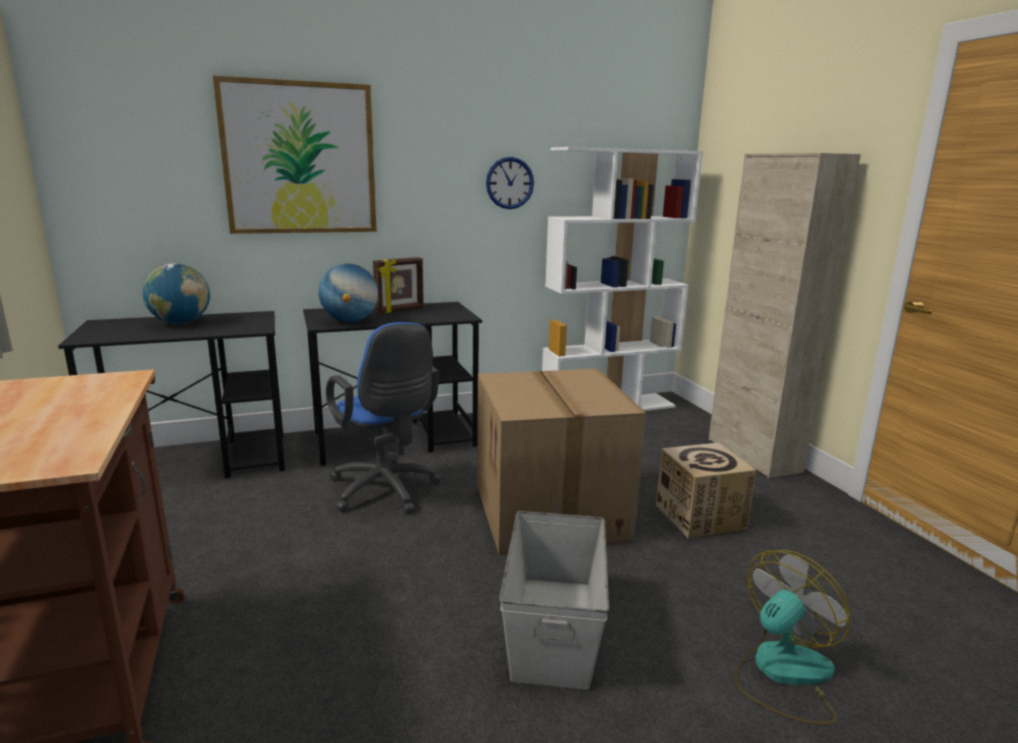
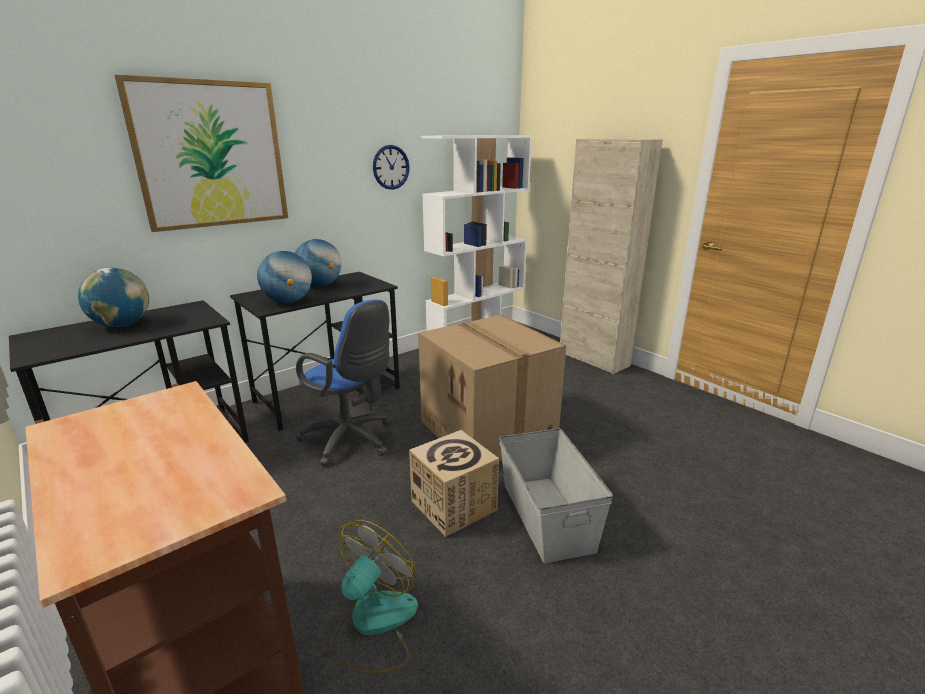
camera: 20 degrees left, 5 degrees up
(400, 310) = (320, 285): picture frame -> globe
(699, 517) = (588, 411): cardboard box -> cardboard box (453, 505)
(782, 674) = (699, 506): fan -> fan (373, 624)

